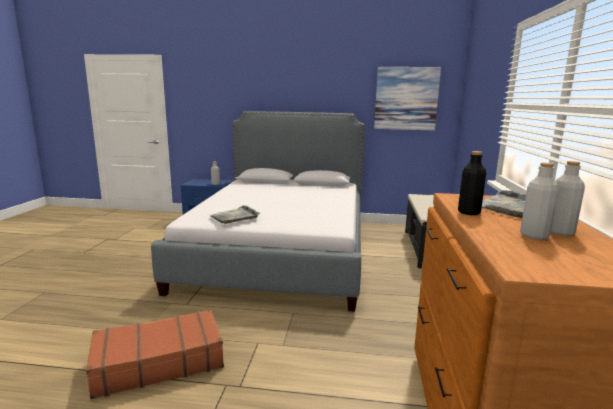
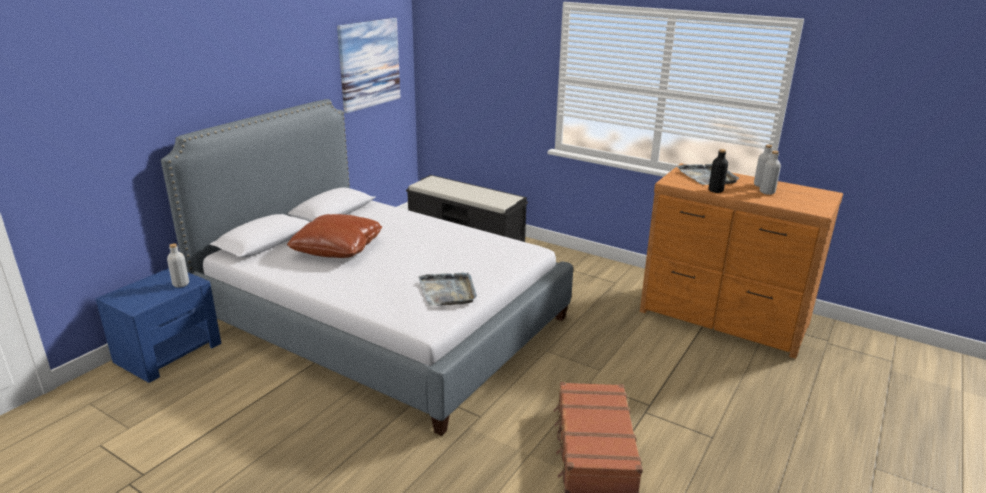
camera: 65 degrees left, 10 degrees up
(272, 191) = (337, 249): none -> brown pillow

